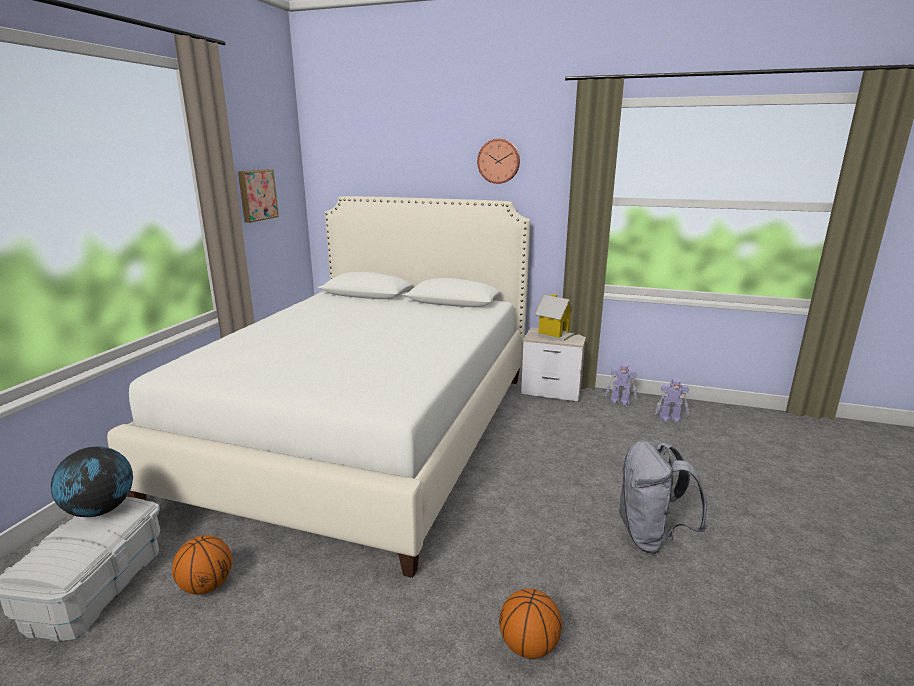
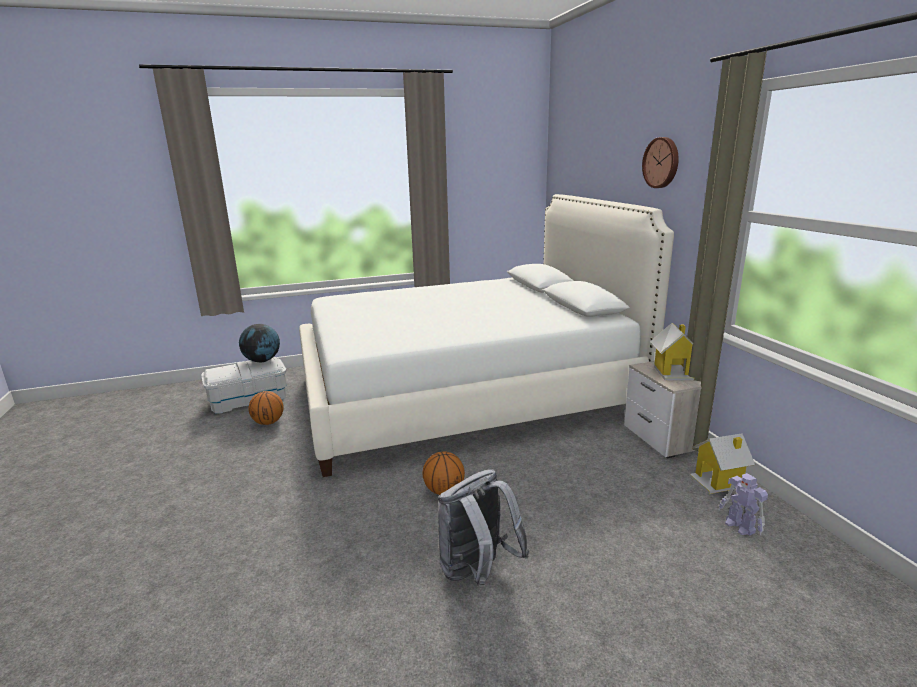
camera: 55 degrees right, 0 degrees up
(256, 195) = (481, 189): picture -> none
(528, 646) = (292, 546): basketball -> basketball (444, 491)
(620, 401) = (717, 482): toy robot -> toy house

